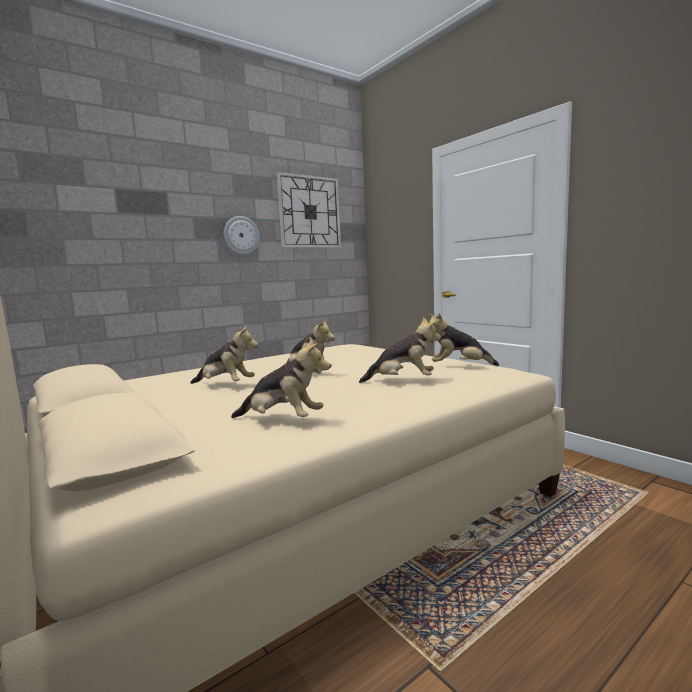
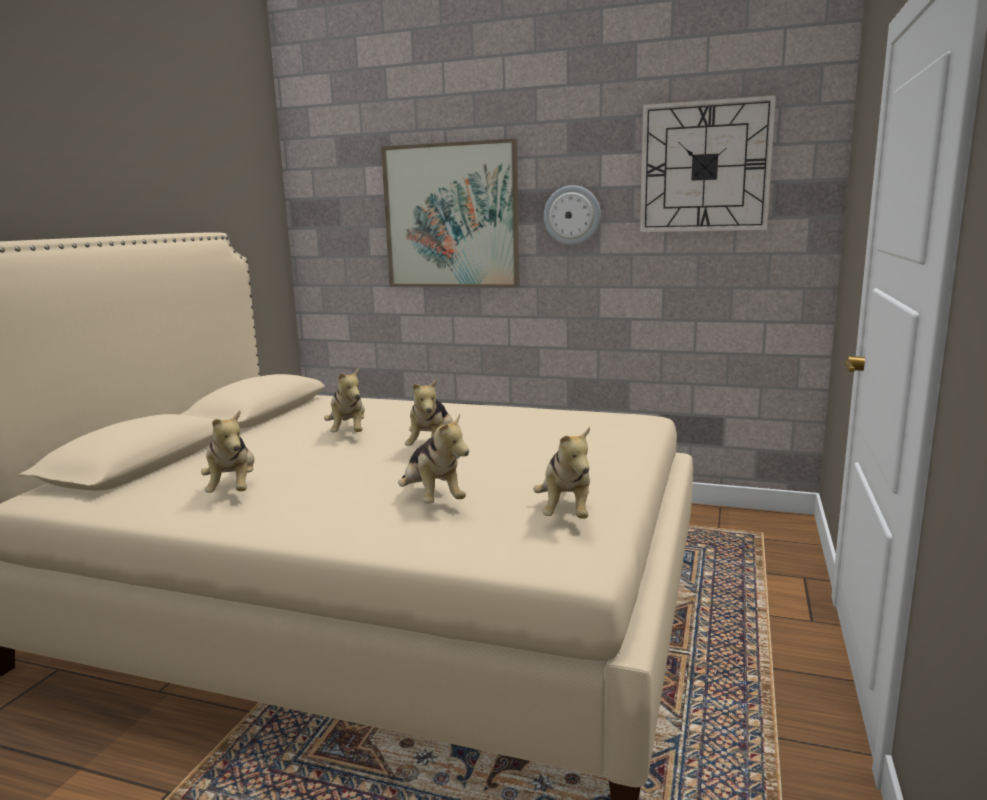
camera: 55 degrees right, 5 degrees up
(150, 232) = (451, 216): none -> picture
(459, 366) = (566, 512): plush toy -> plush toy turned 150 degrees counterclockwise

